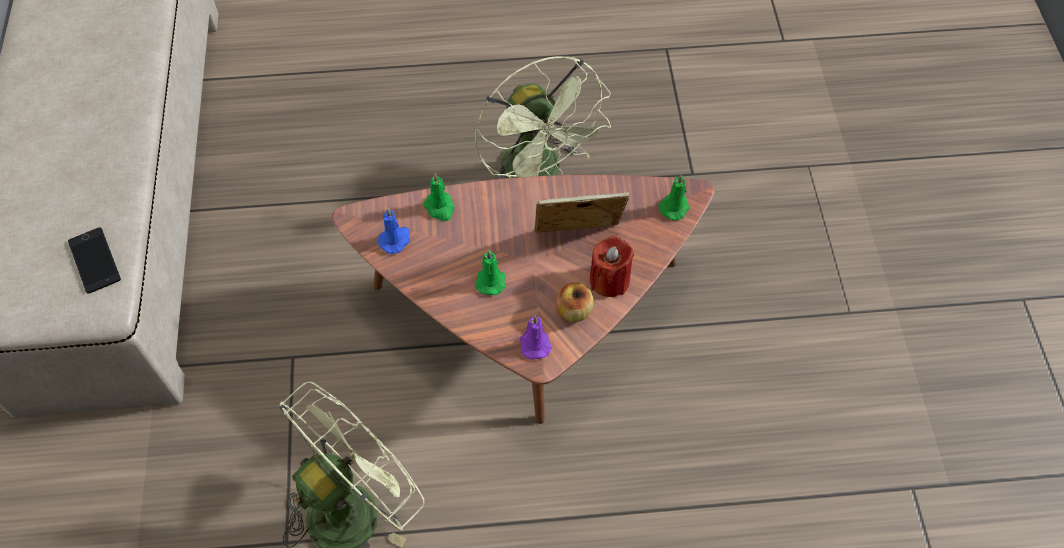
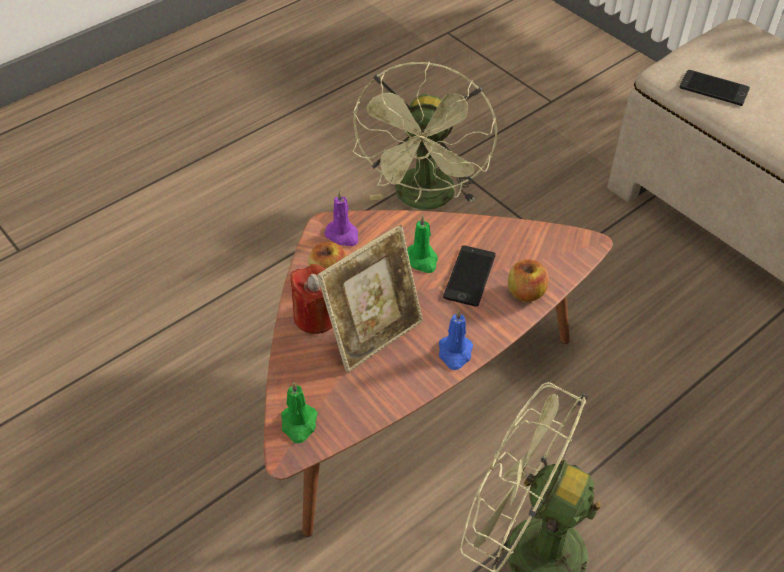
camera: 145 degrees right, 10 degrees down
(395, 239) = (534, 247): blue candle -> blue candle (455, 353)
(440, 208) = (526, 292): green candle -> apple
(467, 244) = (469, 276): none -> phone

